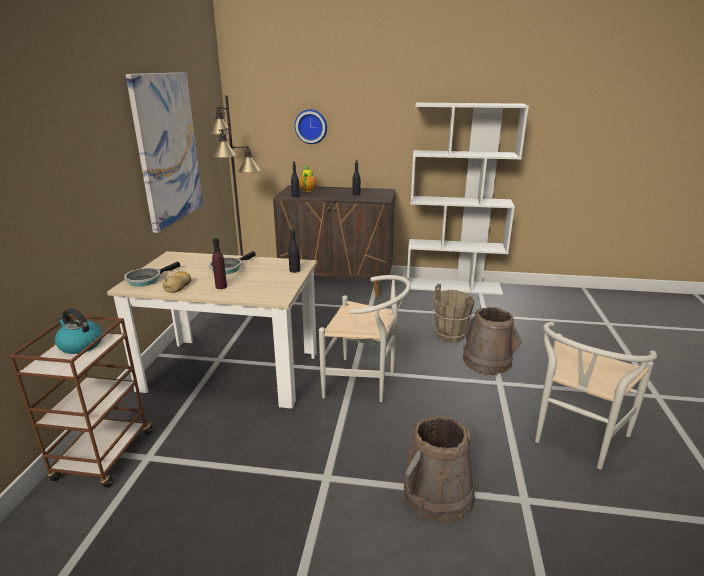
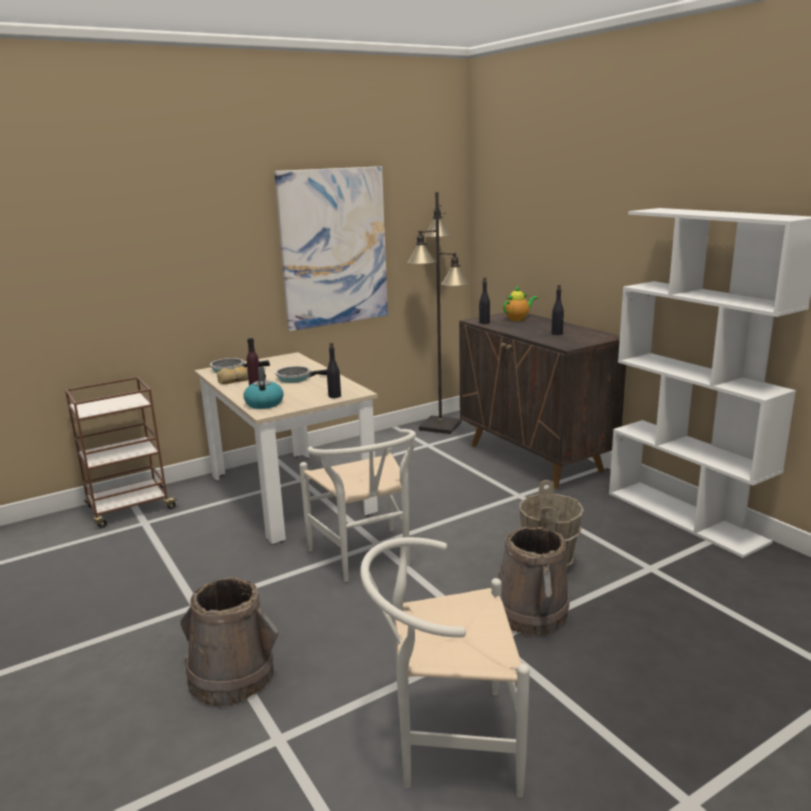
camera: 50 degrees right, 5 degrees down
(80, 345) = (120, 401): kettle -> kettle (264, 403)
(311, 126) = (544, 235): wall clock -> none

